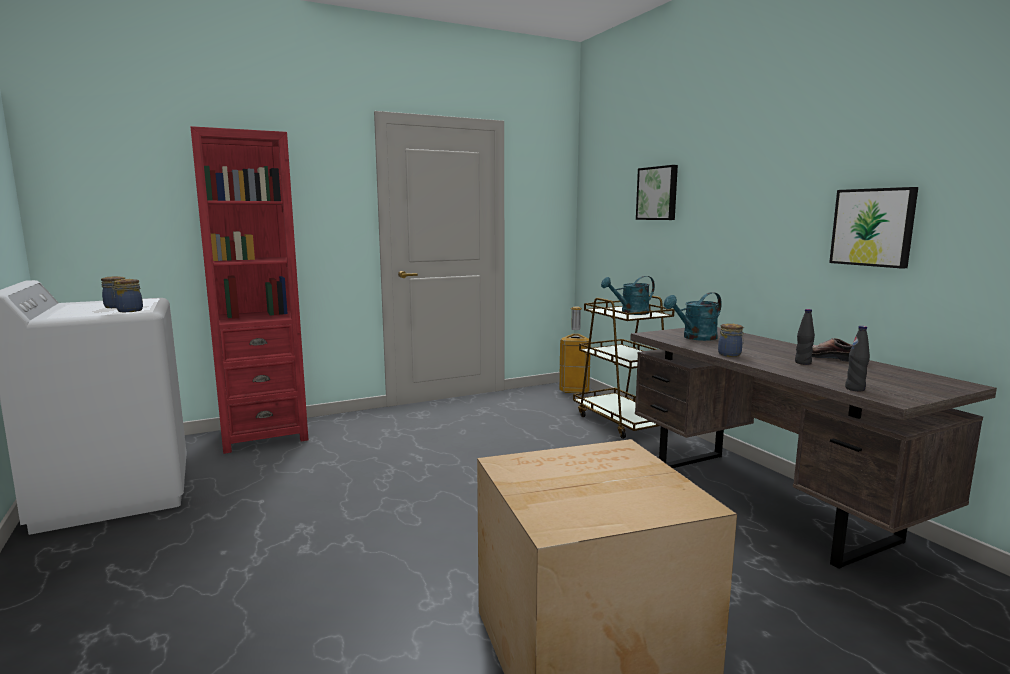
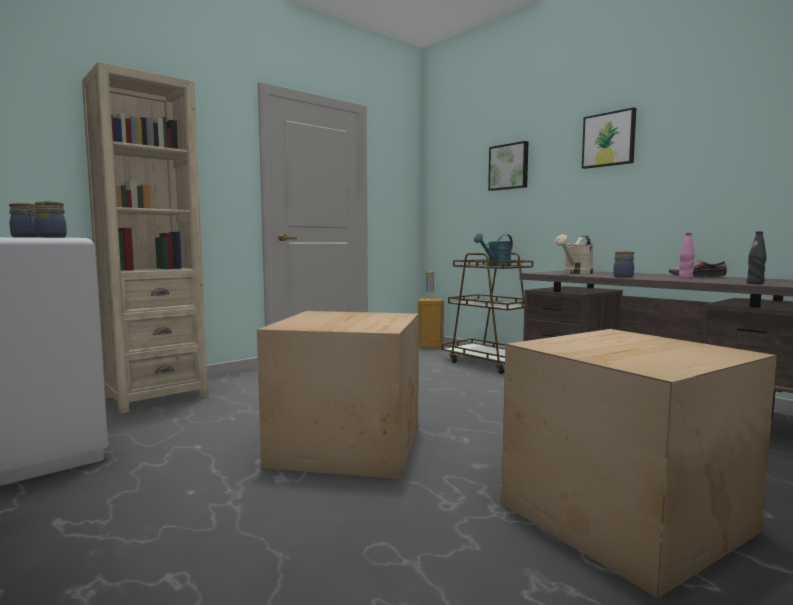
camera: 15 degrees left, 5 degrees down
(264, 435) = (155, 396): red bookcase -> beige bookcase
(392, 517) = (350, 444): none -> cardboard box
(695, 338) = (575, 273): turquoise watering can -> beige watering can
(803, 363) = (685, 278): black bottle -> pink bottle
(873, 227) = (718, 173): picture -> picture (609, 139)

